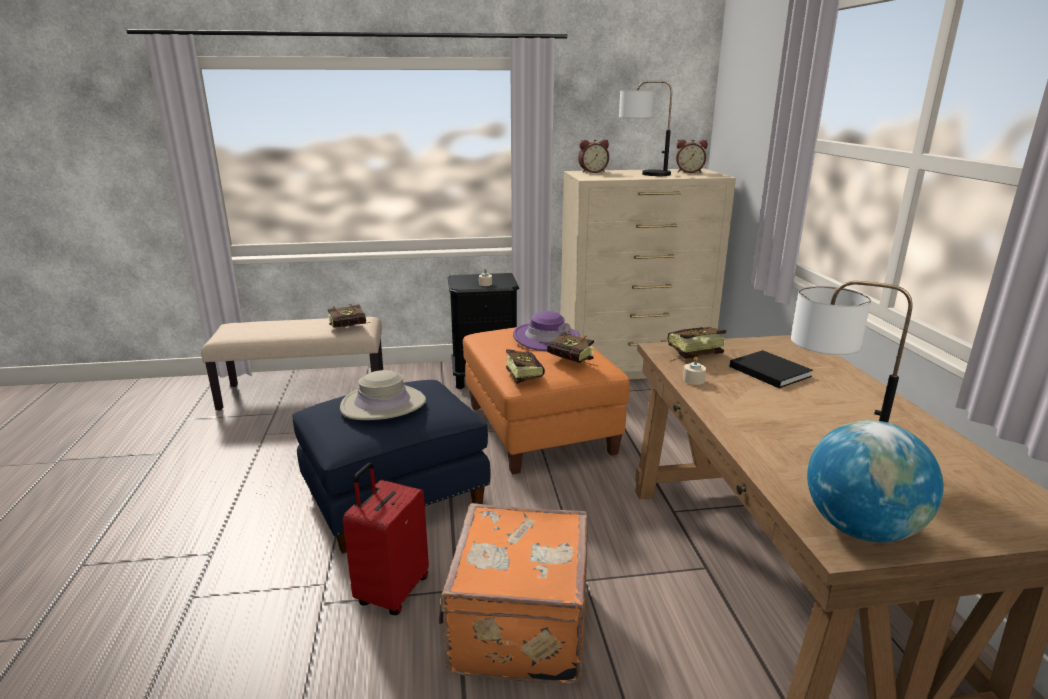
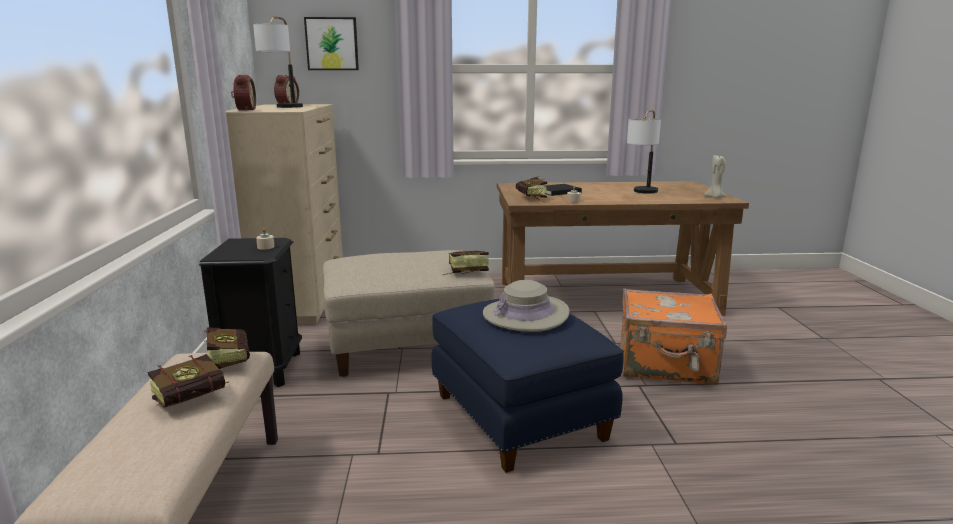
camera: 85 degrees left, 5 degrees down
(391, 591) = (649, 411): red suitcase -> none
(539, 430) = (407, 346): orange ottoman -> beige ottoman
(546, 338) = (385, 259): purple hat -> none
(574, 362) = (448, 254): book -> book (198, 398)
(752, 105) = (332, 44): none -> picture
(860, 529) = (714, 197): globe -> beige candle

